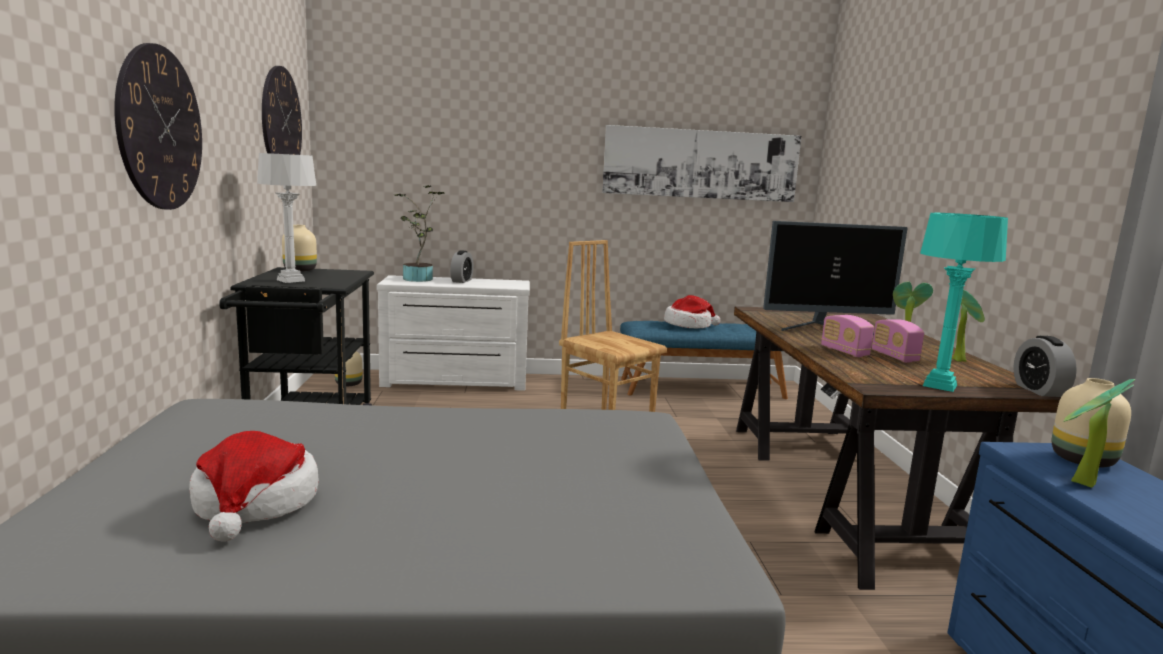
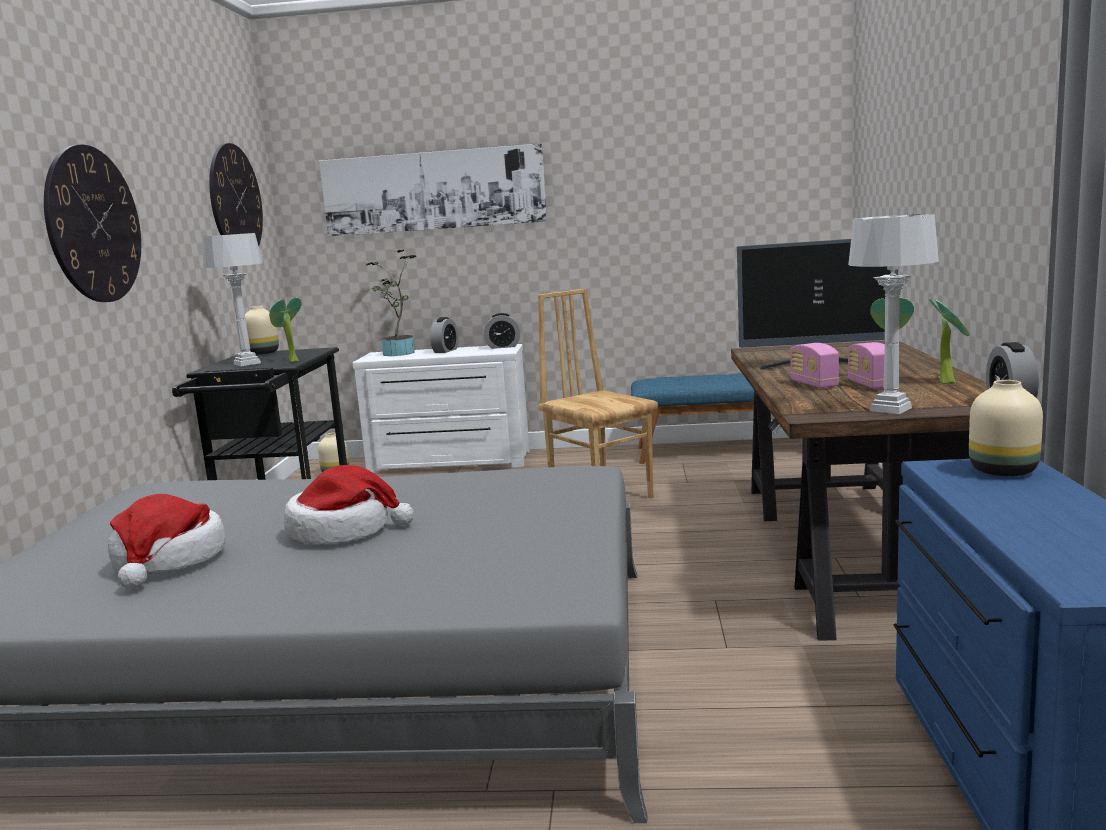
camera: 10 degrees right, 0 degrees up
(514, 282) = (503, 347): none -> alarm clock
(689, 325) = (707, 378): hat -> hat (343, 530)
(701, 164) = (705, 189): picture -> picture (433, 191)
(939, 386) = (890, 409): turquoise table lamp -> grey table lamp
(1079, 484) = (971, 492): potted plant -> potted plant (291, 362)

